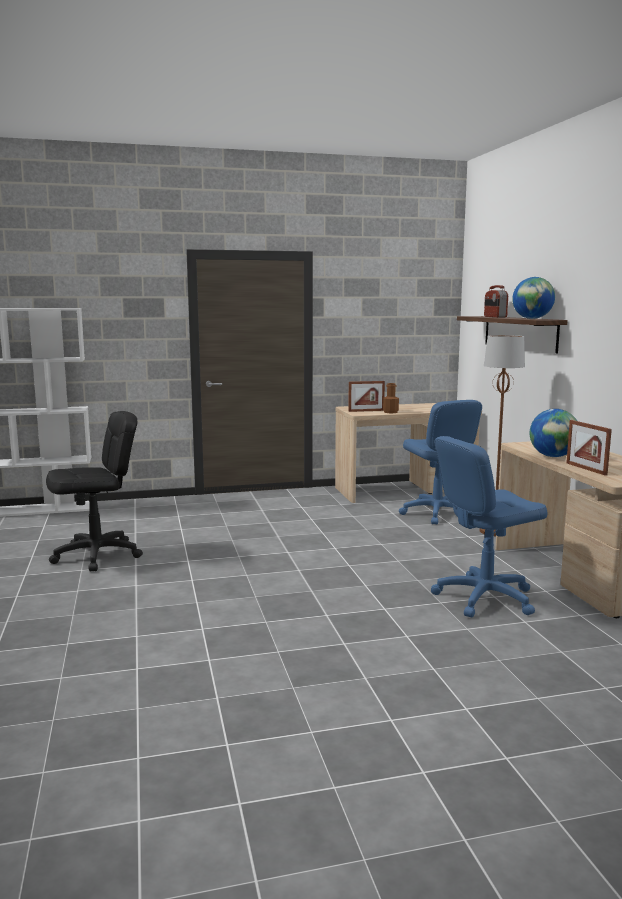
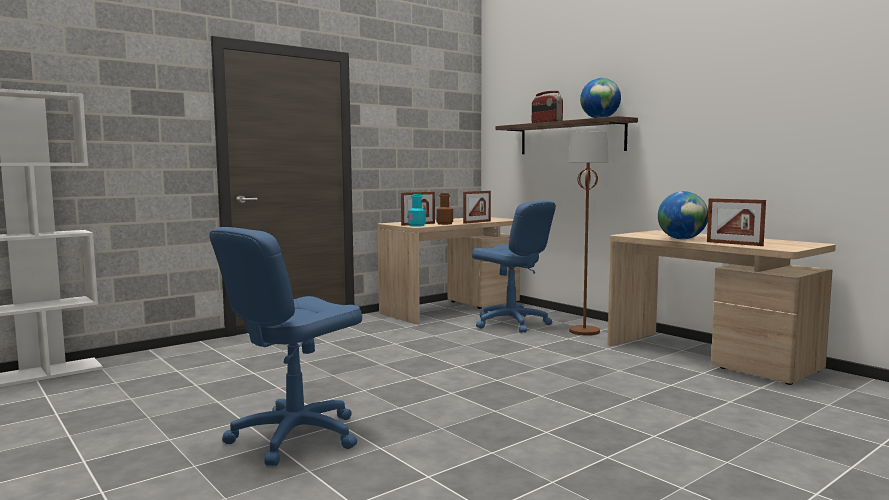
camera: 25 degrees left, 5 degrees down
(97, 555) = (173, 418): black office chair -> none
(360, 413) = (417, 225): none -> turquoise bottle
(426, 411) = (477, 222): none -> picture frame
(484, 597) = (664, 387): blue office chair -> blue office chair (295, 436)

